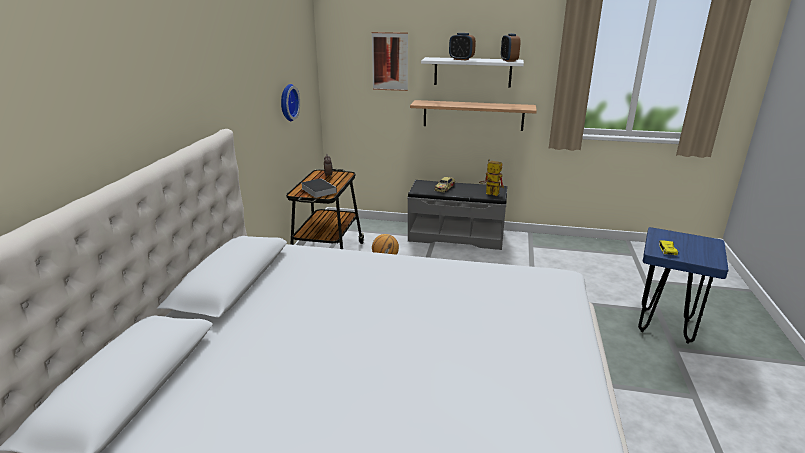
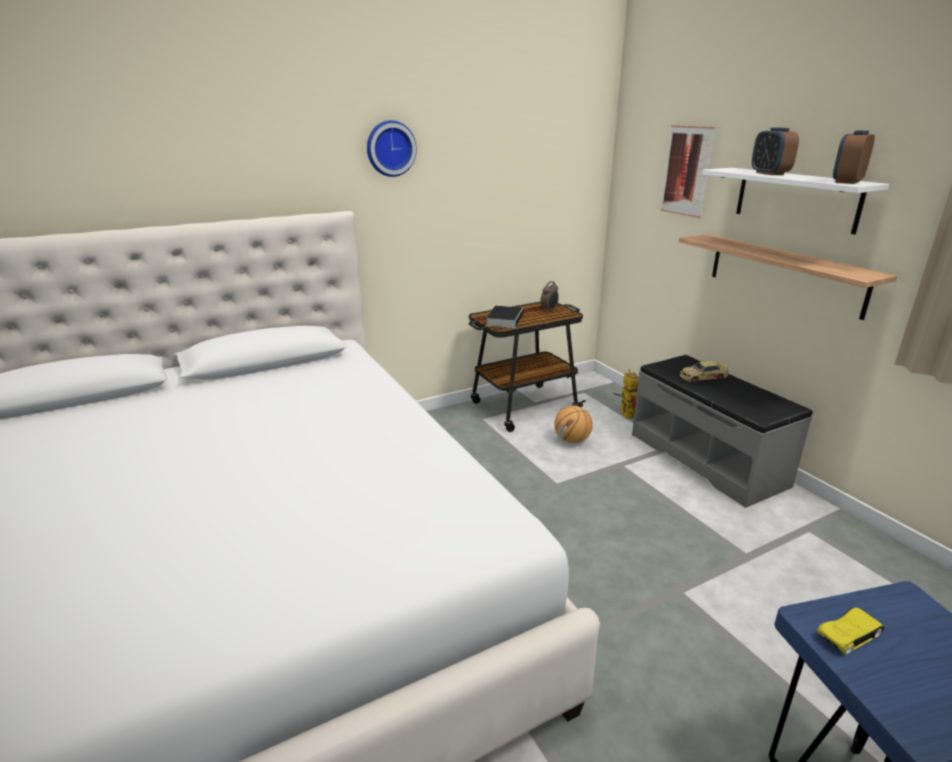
camera: 50 degrees right, 0 degrees up
(287, 102) = (515, 206): wall clock -> wall clock (390, 148)
(489, 193) = (753, 408): toy robot -> toy robot (625, 413)

